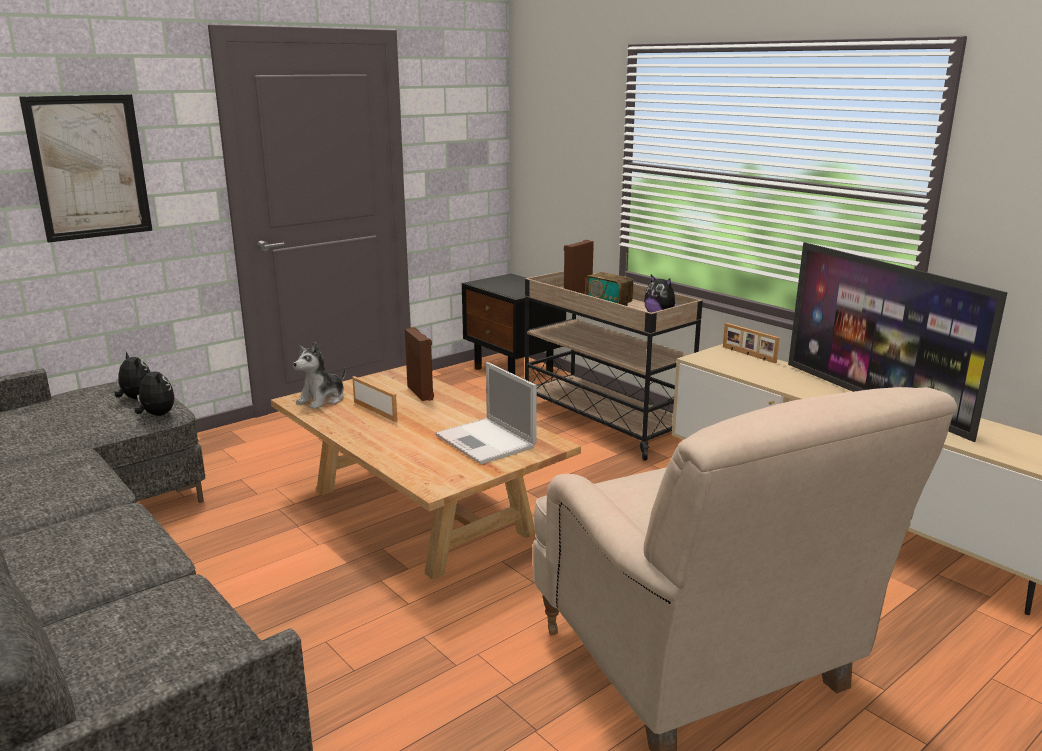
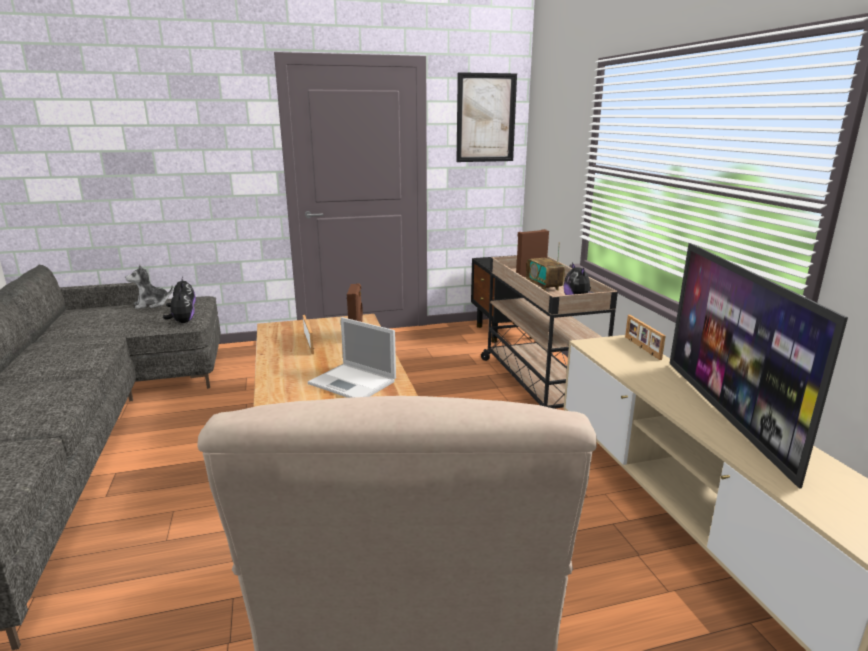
camera: 25 degrees right, 0 degrees up
(89, 167) = (185, 150): picture -> picture (486, 118)
(322, 400) = (287, 329): plush toy -> plush toy (151, 304)
(487, 442) = (353, 383): laptop -> laptop turned 45 degrees counterclockwise

